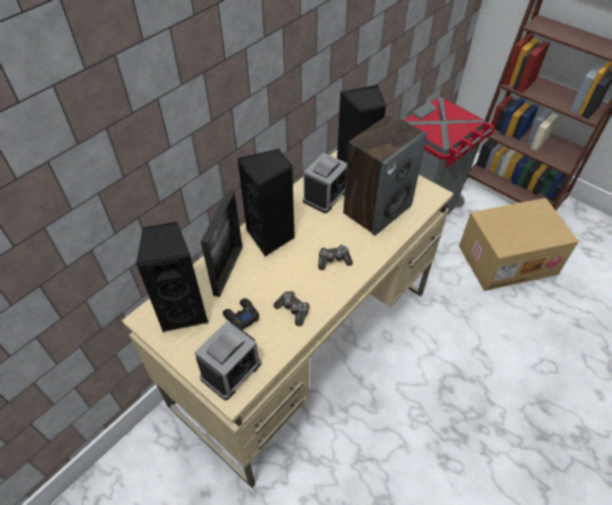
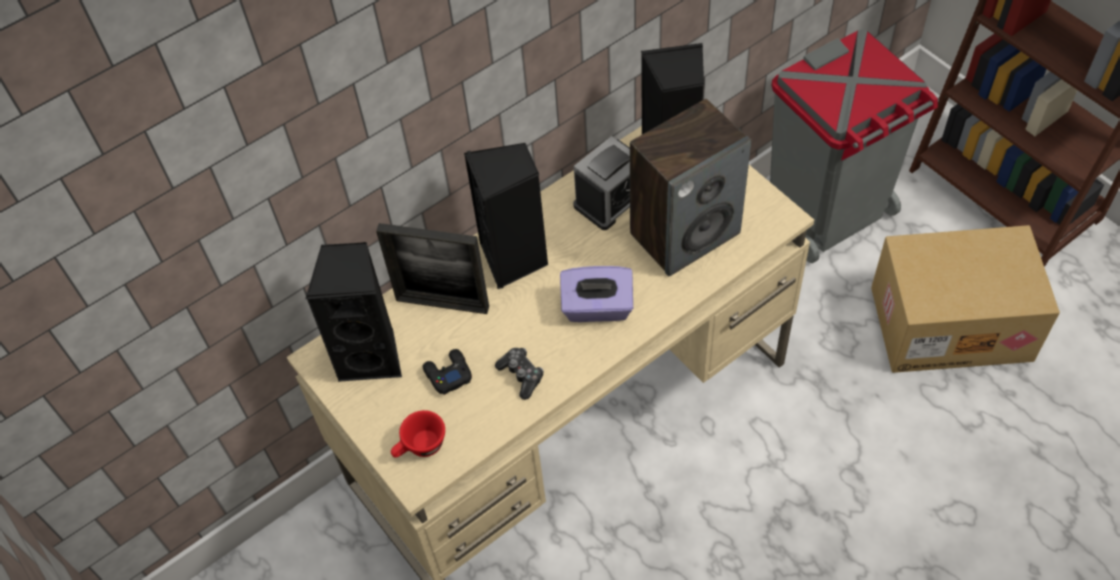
camera: 15 degrees right, 5 degrees up
(228, 270) = (442, 303): picture frame -> picture frame turned 75 degrees clockwise
(231, 370) = (420, 447): alarm clock -> red cup
(333, 260) = (597, 308): game controller -> purple tissue box

